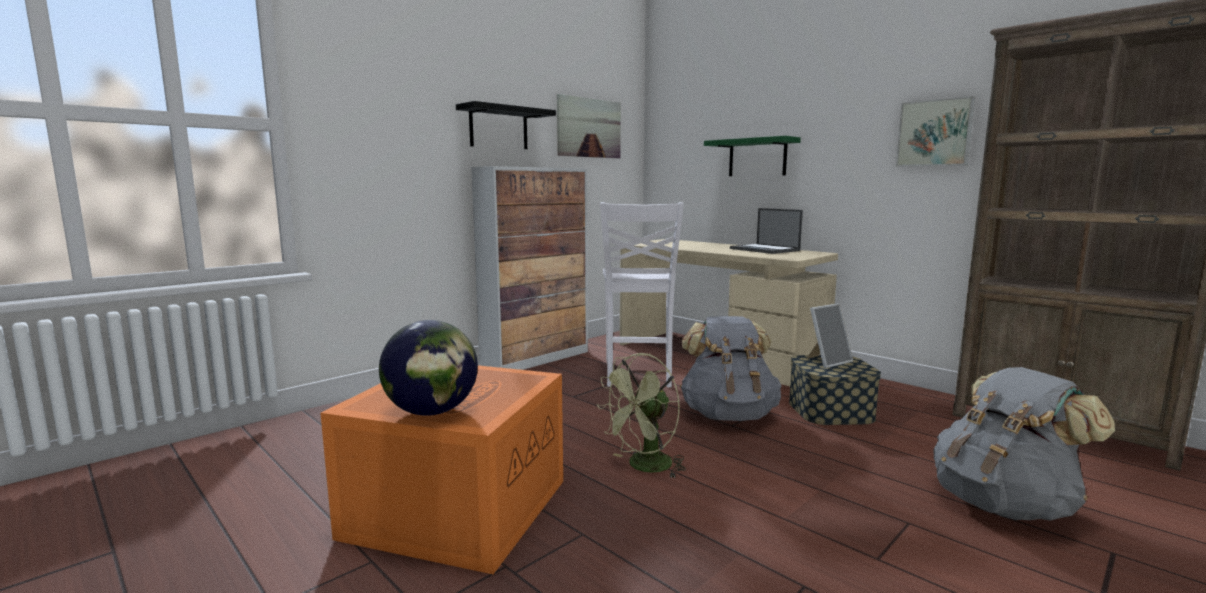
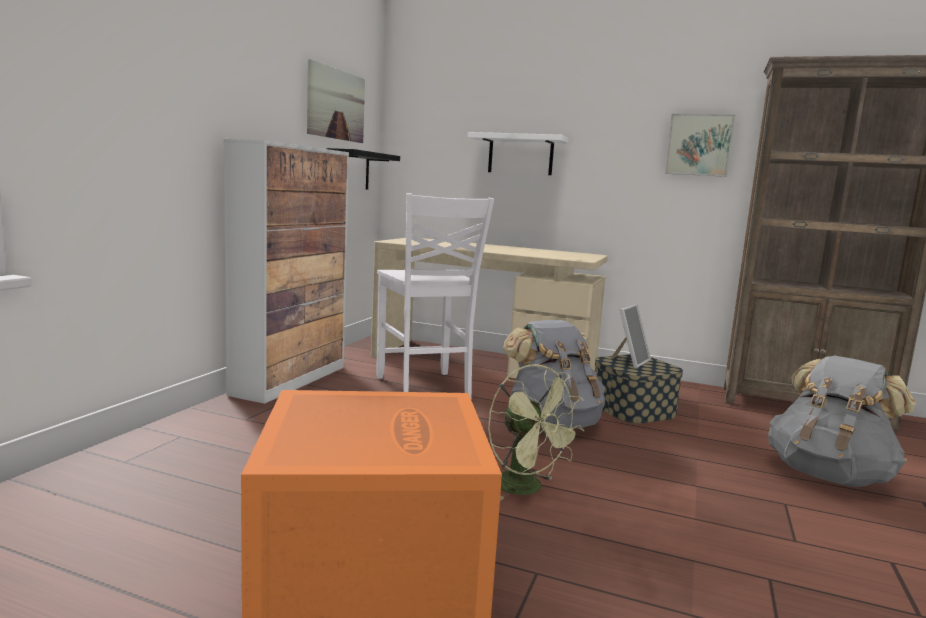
camera: 25 degrees left, 0 degrees up
(432, 412) = (393, 454): globe -> none
(498, 128) = (251, 92): black shelf -> black shelf (351, 170)
(644, 467) = (527, 489): green fan -> green fan turned 60 degrees counterclockwise
(757, 157) = (520, 155): green shelf -> white shelf
(765, 250) = (538, 251): laptop -> none

